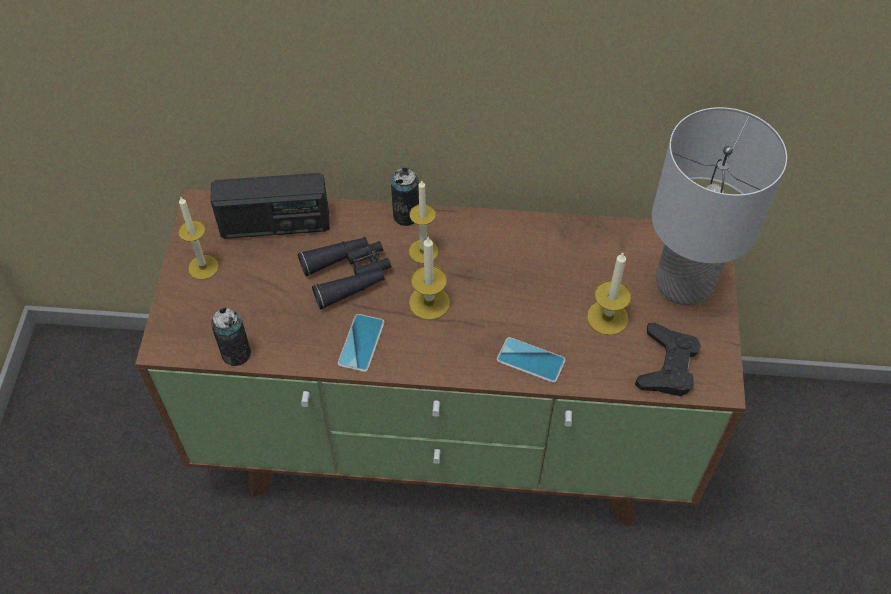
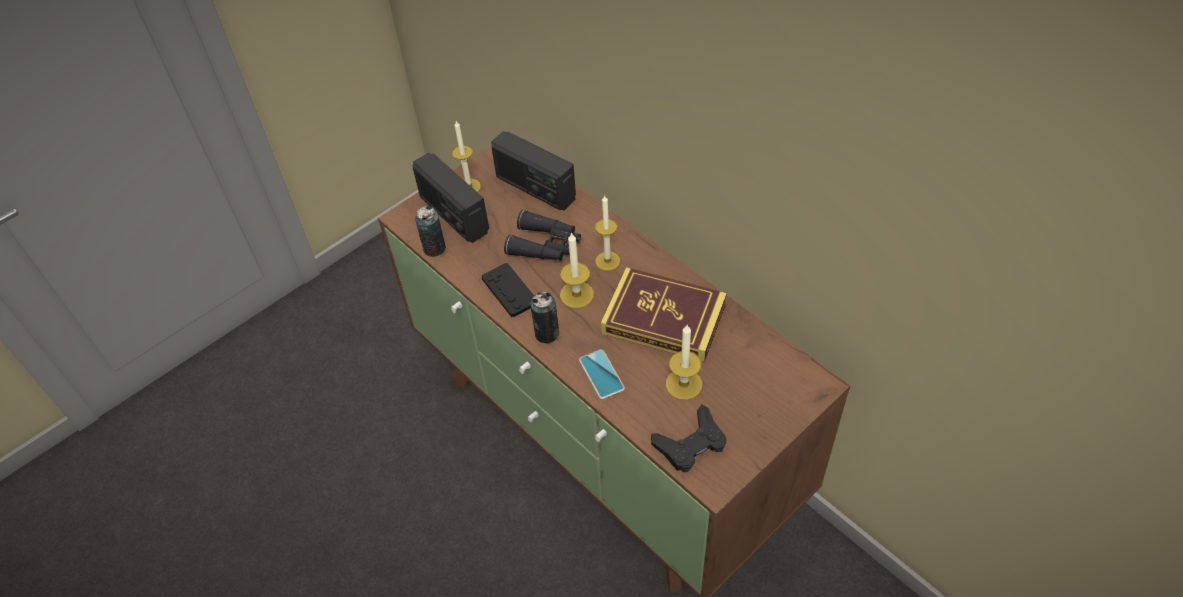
camera: 45 degrees right, 5 degrees down
(218, 306) = (453, 214): none -> radio
(361, 343) = (509, 291): phone -> black game controller
(406, 215) = (621, 232): can -> can (547, 333)
(530, 271) = (664, 318): none -> book
(682, 286) = (762, 401): grey table lamp -> none

